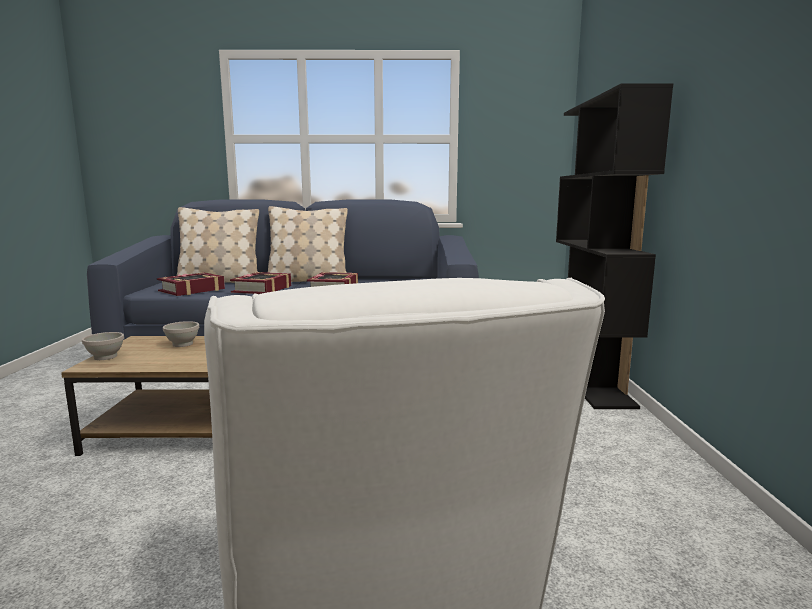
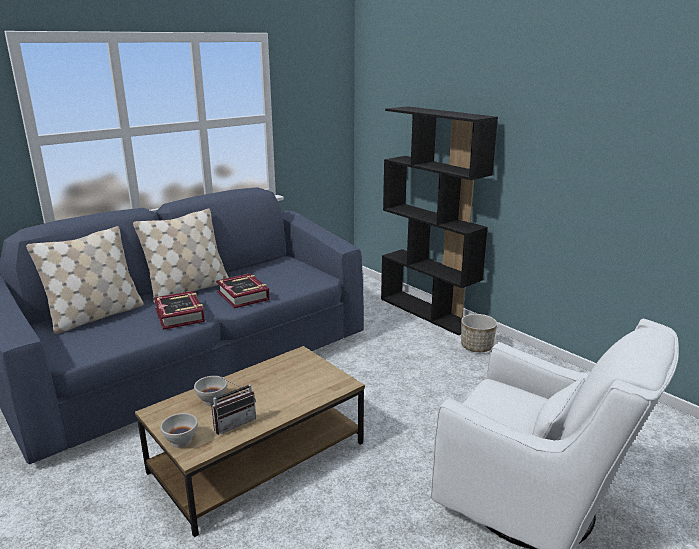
camera: 40 degrees left, 10 degrees up
(158, 359) = (233, 422): none -> radio
(192, 290) = (109, 339): book -> none
(601, 426) = (476, 347): none -> planter

